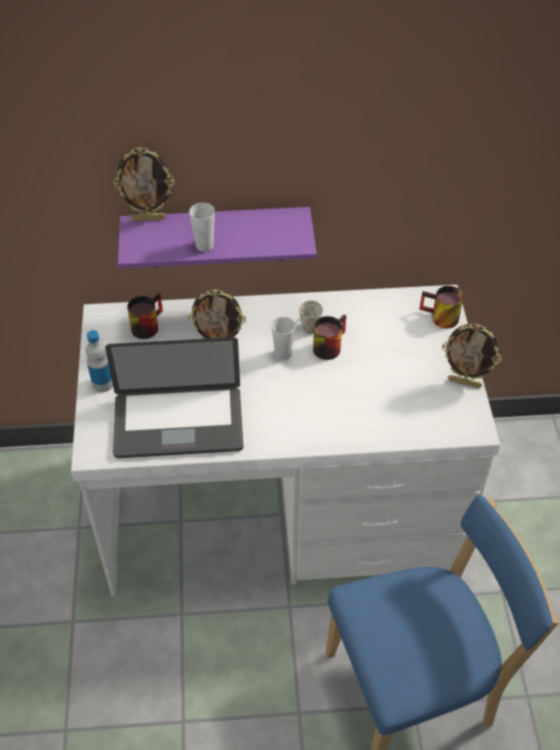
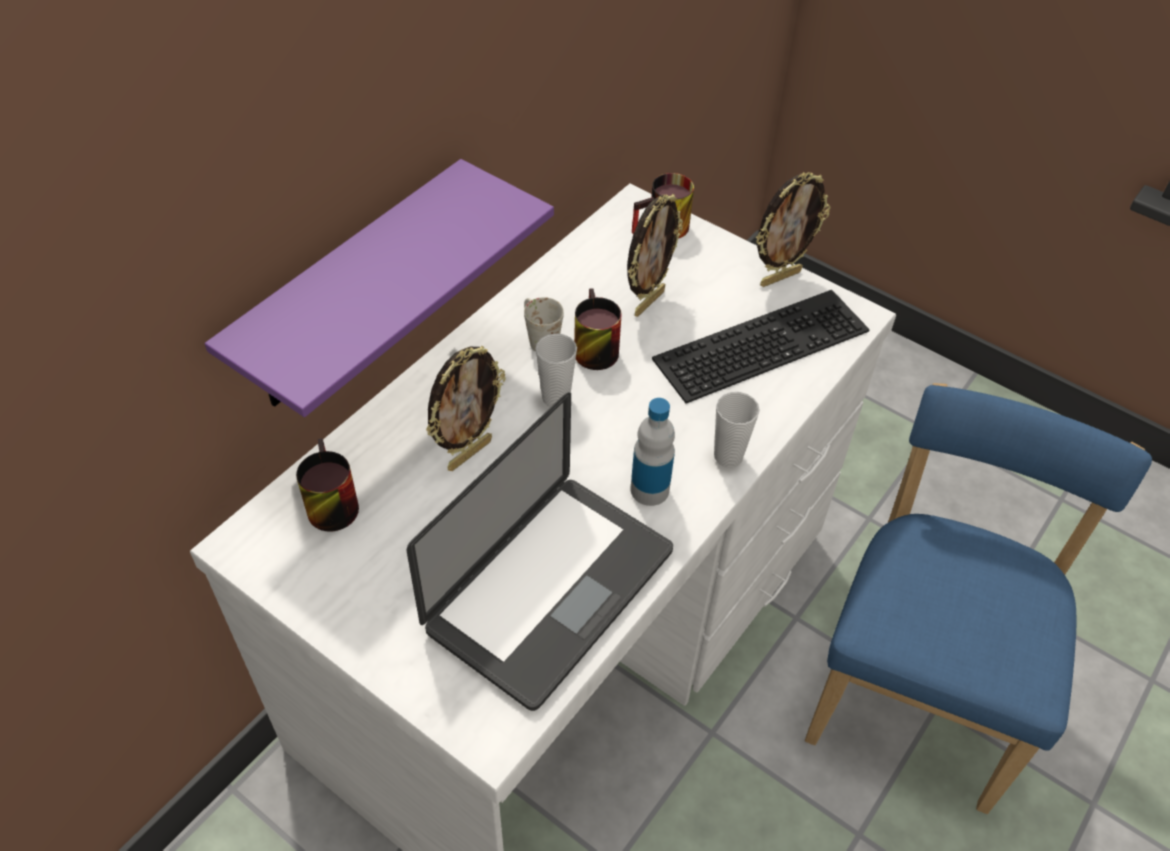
camera: 50 degrees left, 0 degrees up
(103, 383) = (374, 630): bottle -> bottle (649, 489)
(149, 218) = (258, 315): picture frame -> picture frame (648, 302)
(204, 245) = (397, 295): cup -> cup (728, 456)
(409, 403) = (761, 341): none -> keyboard

